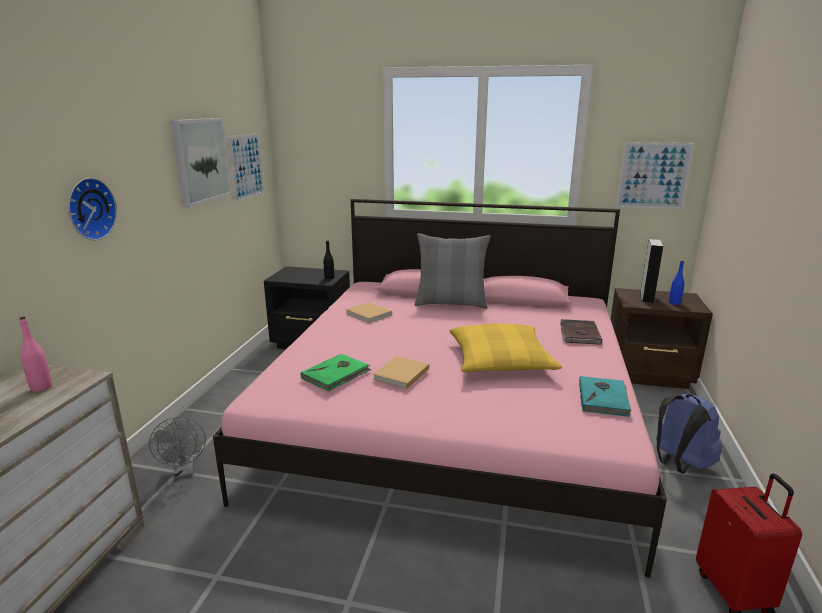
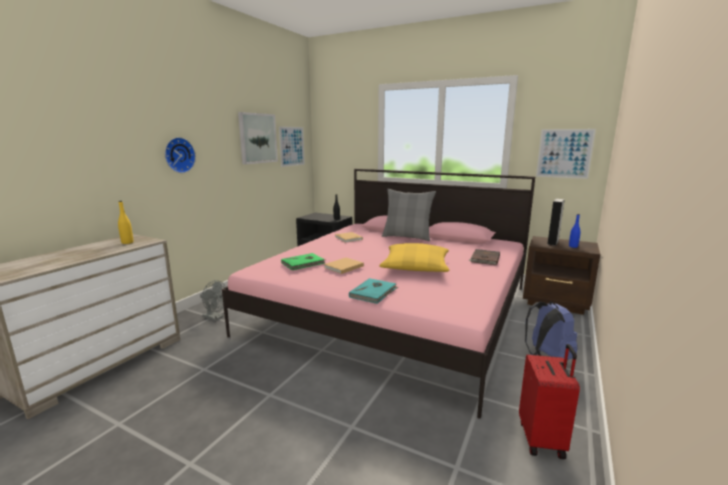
camera: 15 degrees right, 5 degrees down
(41, 387) = (127, 242): pink bottle -> yellow bottle
(184, 472) = (215, 317): grey fan -> grey fan turned 60 degrees counterclockwise
(604, 398) = (472, 292): turquoise book -> turquoise book (374, 292)

